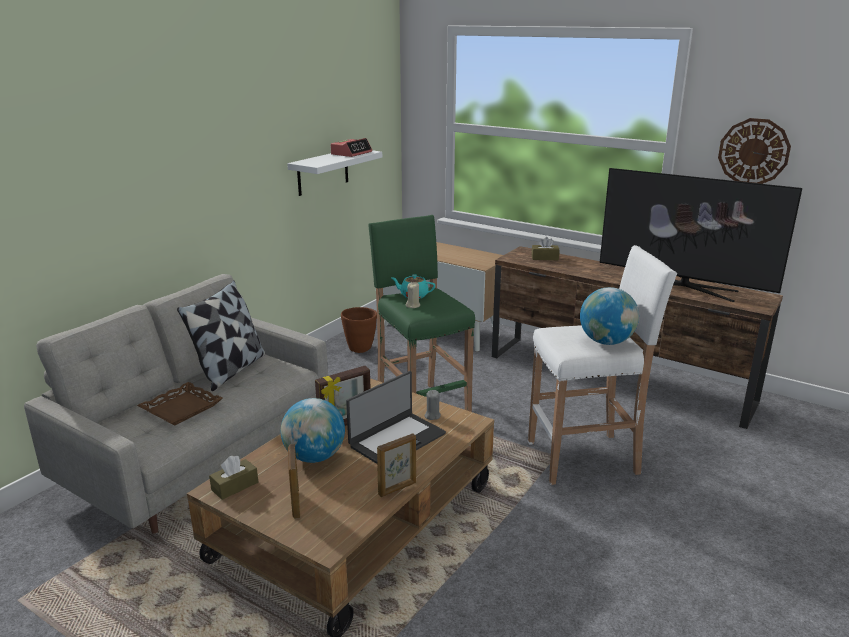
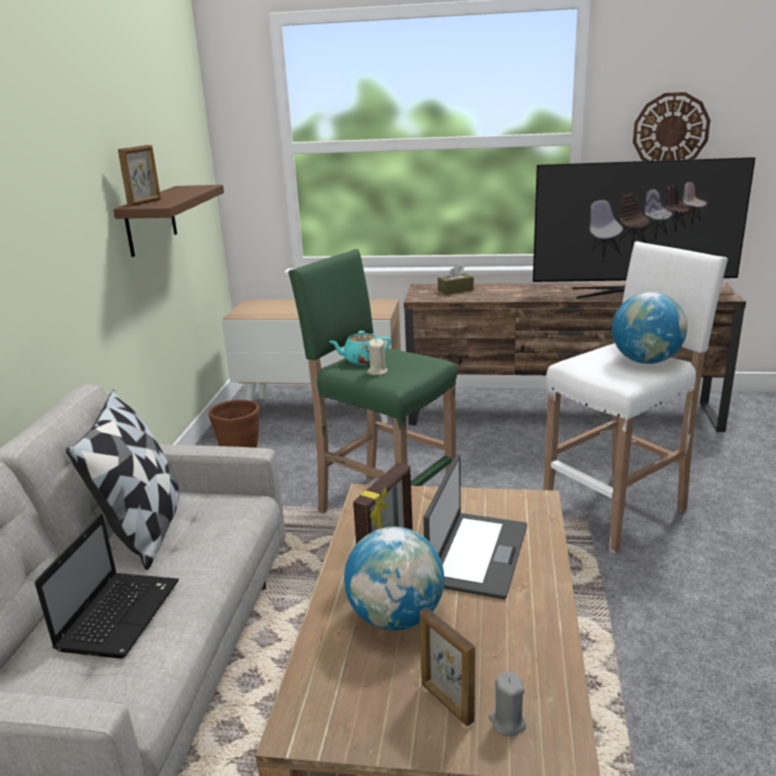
camera: 25 degrees left, 0 degrees up
(181, 408) = (120, 613): brown tray -> laptop
(235, 486) = (324, 710): brown tissue box -> none
(323, 172) = (151, 220): white shelf -> brown shelf
(351, 153) = (186, 190): alarm clock -> none
(398, 489) = (553, 622): picture frame -> picture frame (145, 202)
(432, 416) = (484, 508): grey candle -> grey candle (507, 722)

